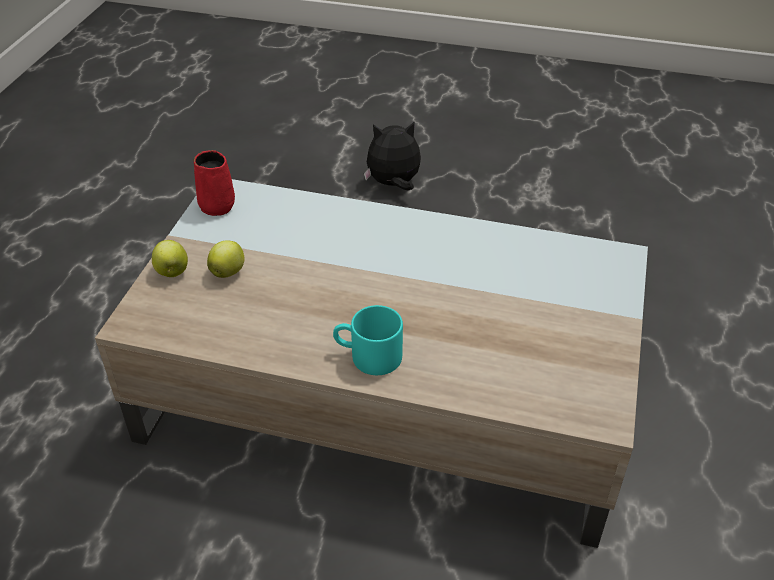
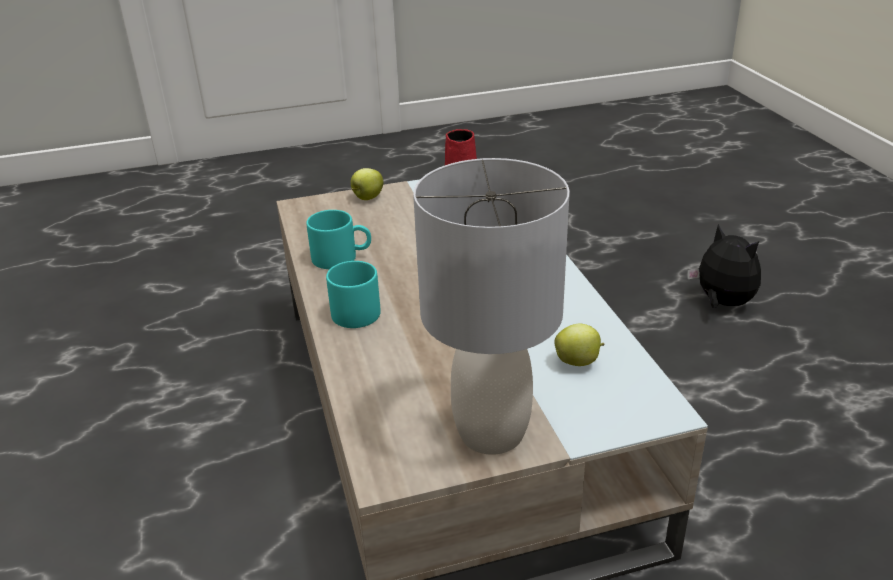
camera: 60 degrees right, 10 degrees down
(228, 272) = (390, 217): apple -> apple (578, 362)
(270, 331) = (342, 257): none -> turquoise mug
(594, 345) = (490, 433): none -> grey table lamp

